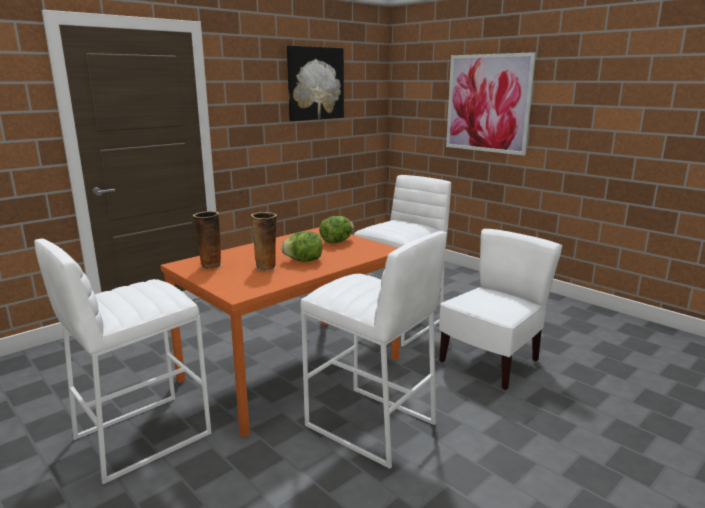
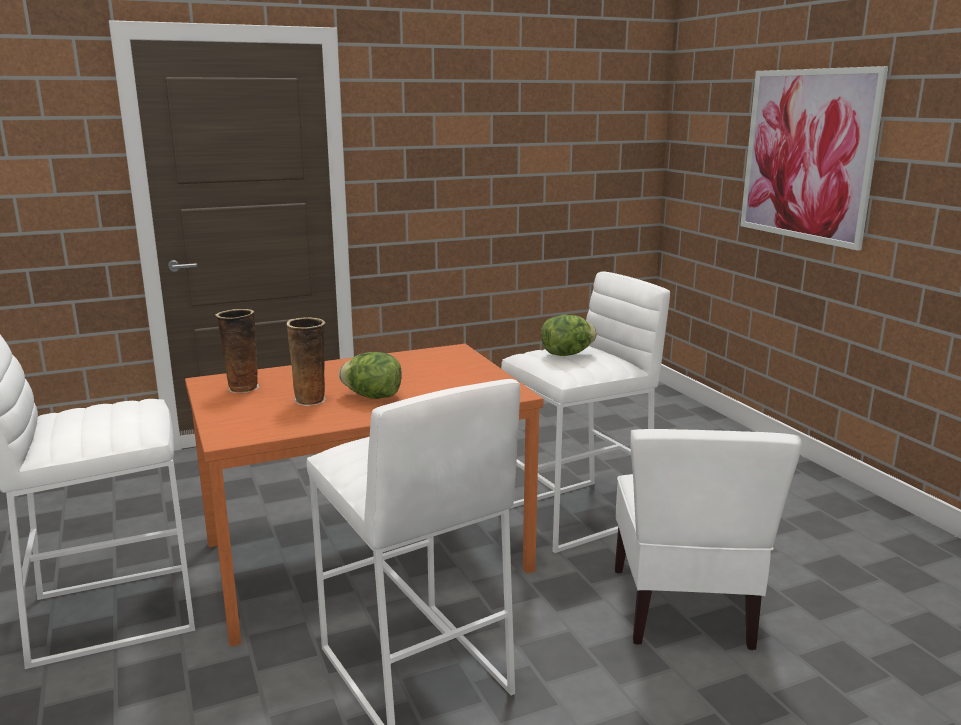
camera: 20 degrees right, 0 degrees up
(315, 83) = (527, 117): picture -> none
(337, 242) = (454, 372): lettuce -> lettuce (567, 354)
(491, 362) = (684, 608): white chair -> white chair turned 120 degrees clockwise

